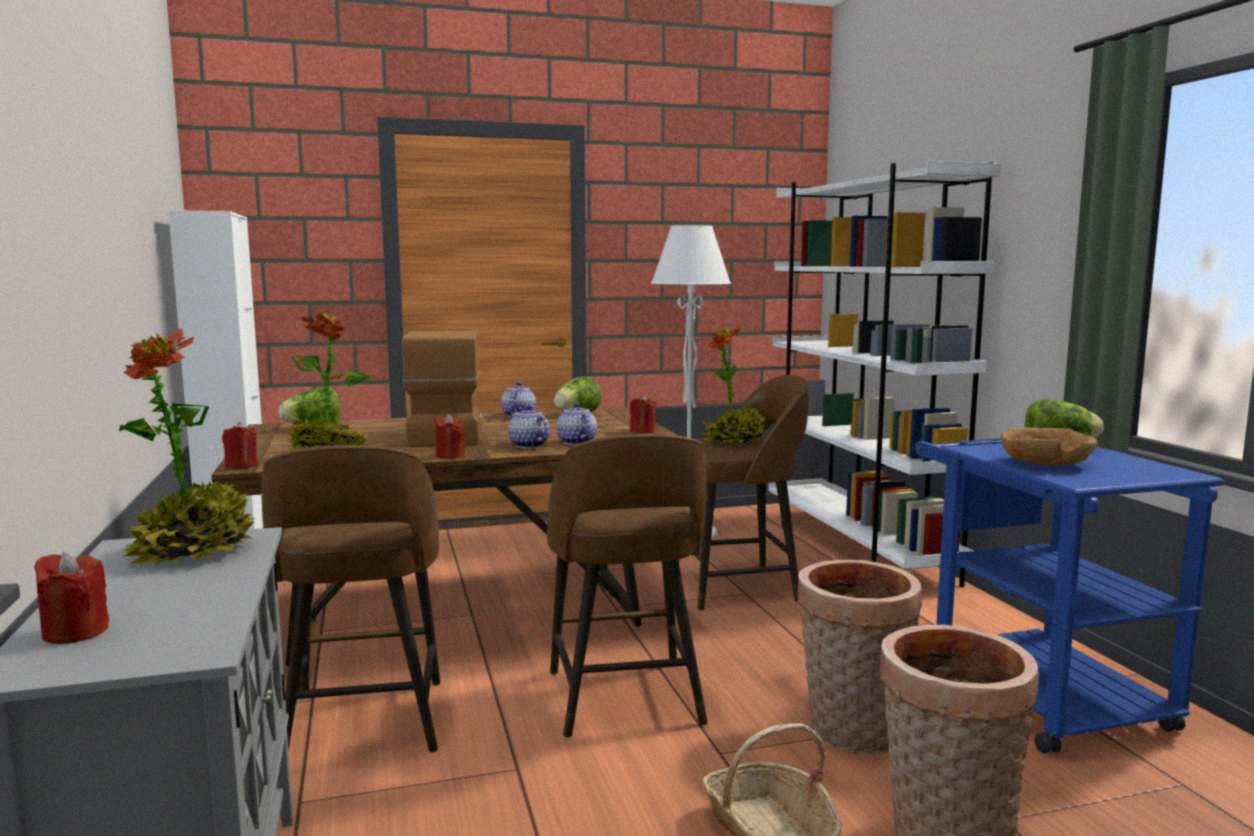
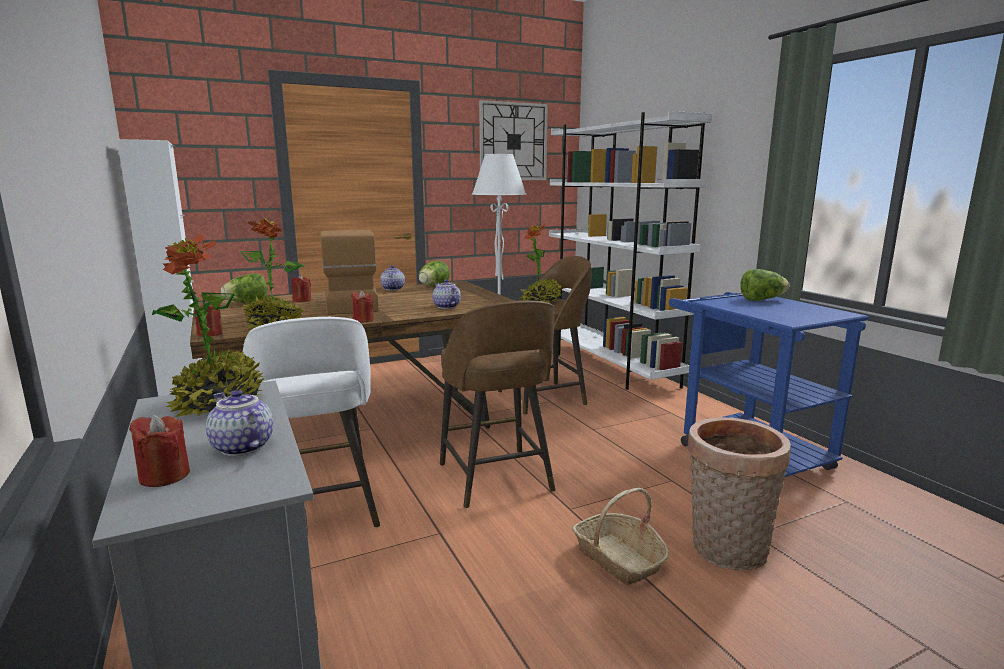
camera: 10 degrees left, 5 degrees up
(364, 725) = (321, 512): brown stool -> white stool
(528, 445) = (414, 310): teapot -> teapot (241, 447)
(642, 431) = (486, 297): red candle -> red candle (302, 300)
(722, 208) = (513, 141): none -> wall clock
(852, 734) = (647, 488): basket -> none
(1044, 464) = (761, 310): brown bowl -> none

